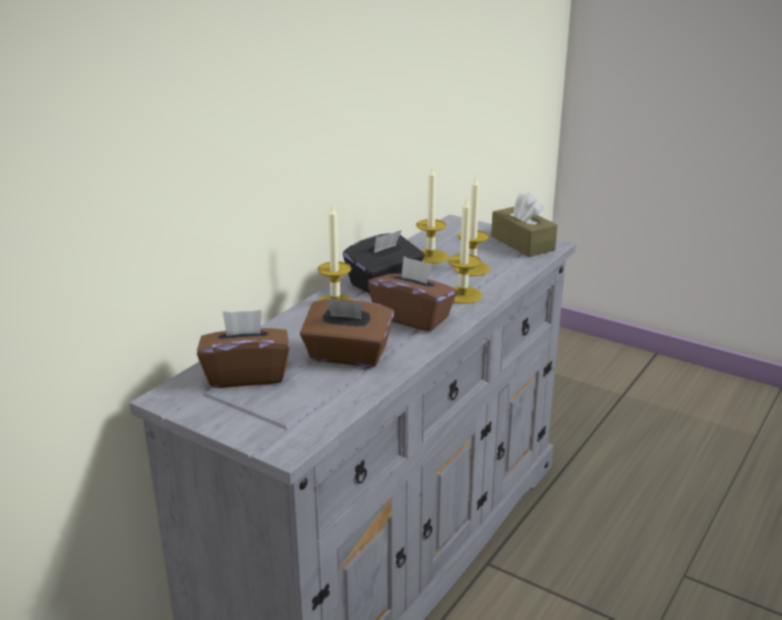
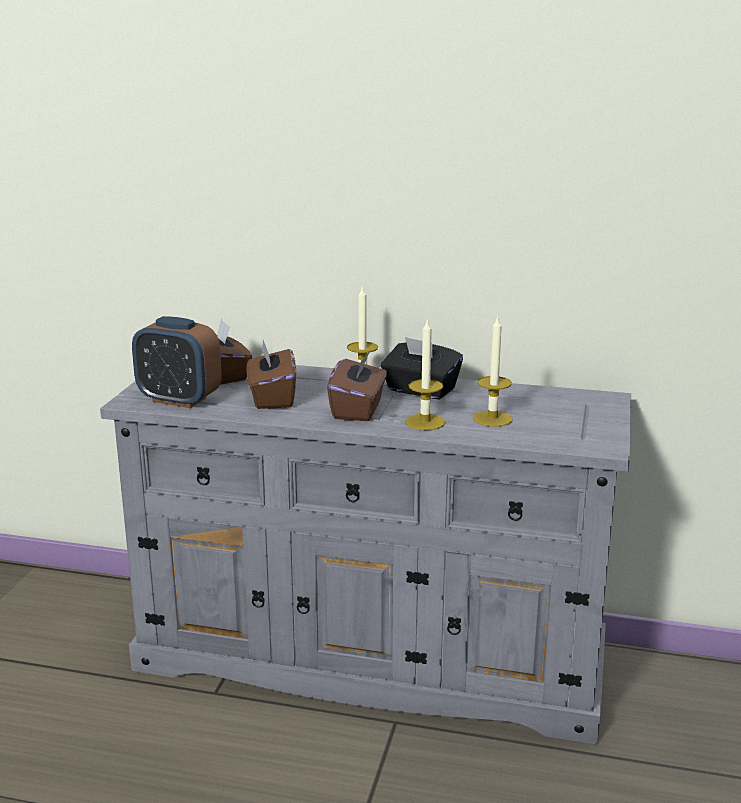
camera: 70 degrees right, 5 degrees down
(308, 411) = (179, 400): none -> alarm clock
(430, 256) = (502, 399): candle -> none
(522, 243) = (590, 433): brown tissue box -> none

